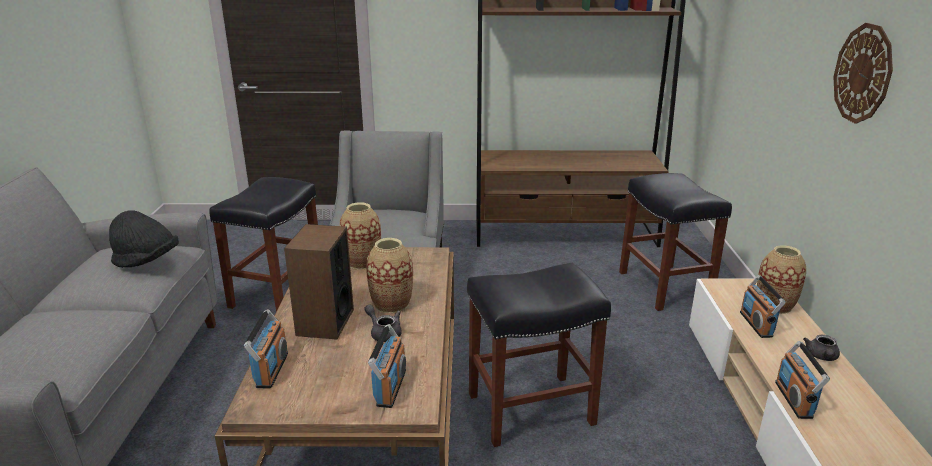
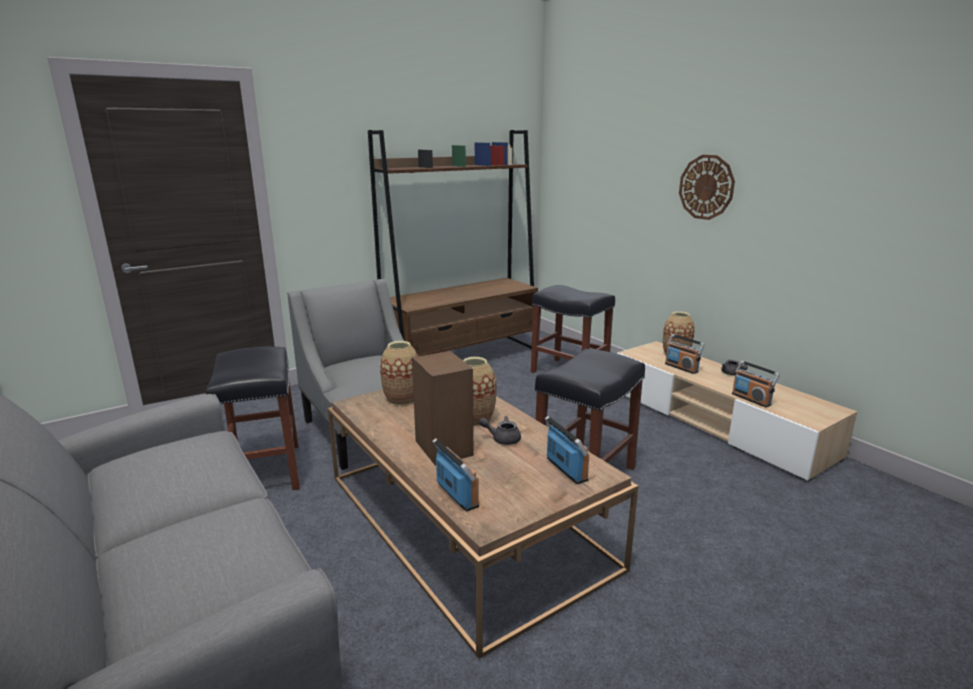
camera: 35 degrees left, 5 degrees down
(147, 261) = (205, 452): black hat -> none

